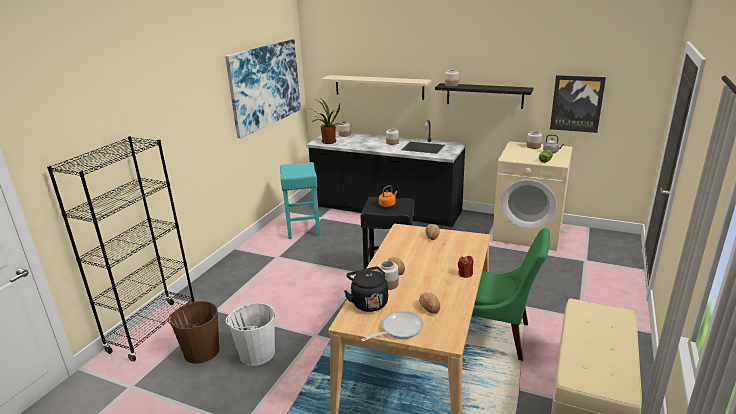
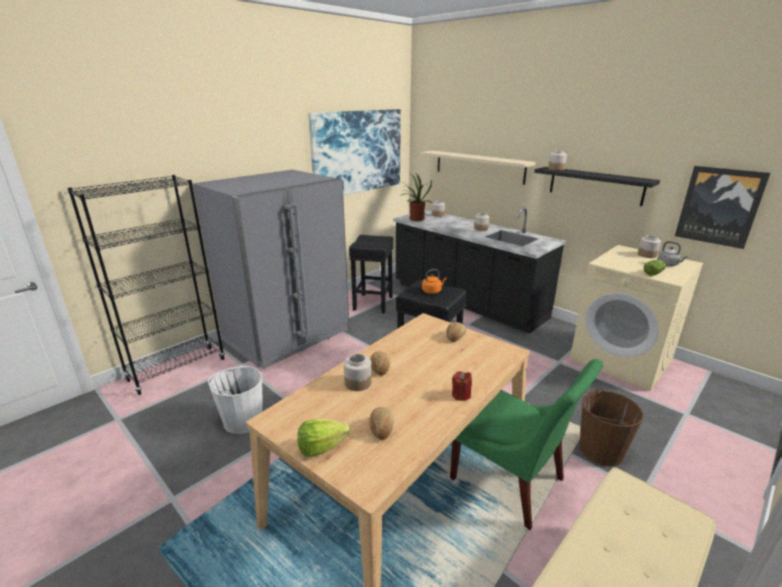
camera: 20 degrees right, 0 degrees up
(201, 351) = (198, 402): brown bucket -> brown bucket (600, 450)
(242, 275) = (287, 335): none -> grey fridge
(303, 229) = (373, 303): turquoise stool -> black stool
(368, 302) = (317, 400): black kettle -> none
(398, 329) = (321, 447): frying pan -> lettuce

